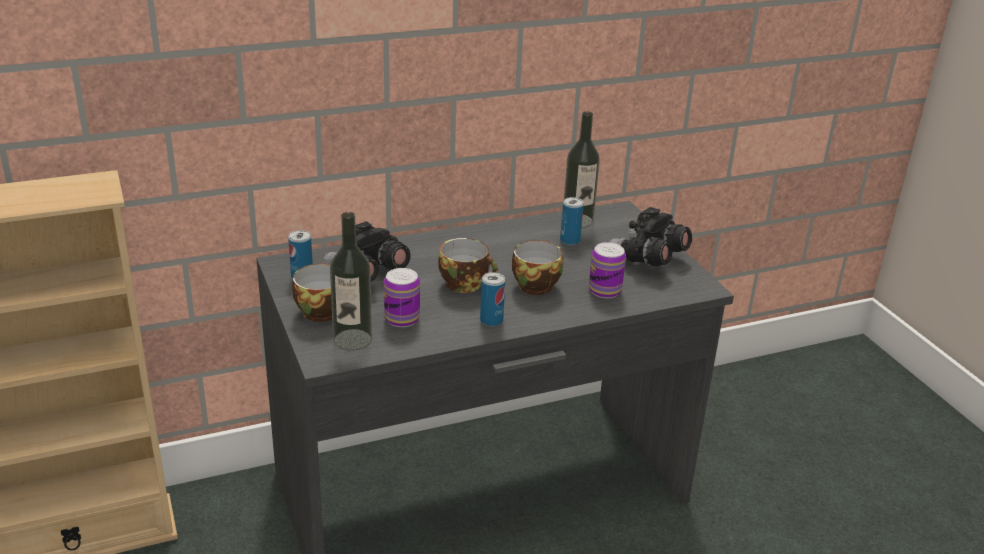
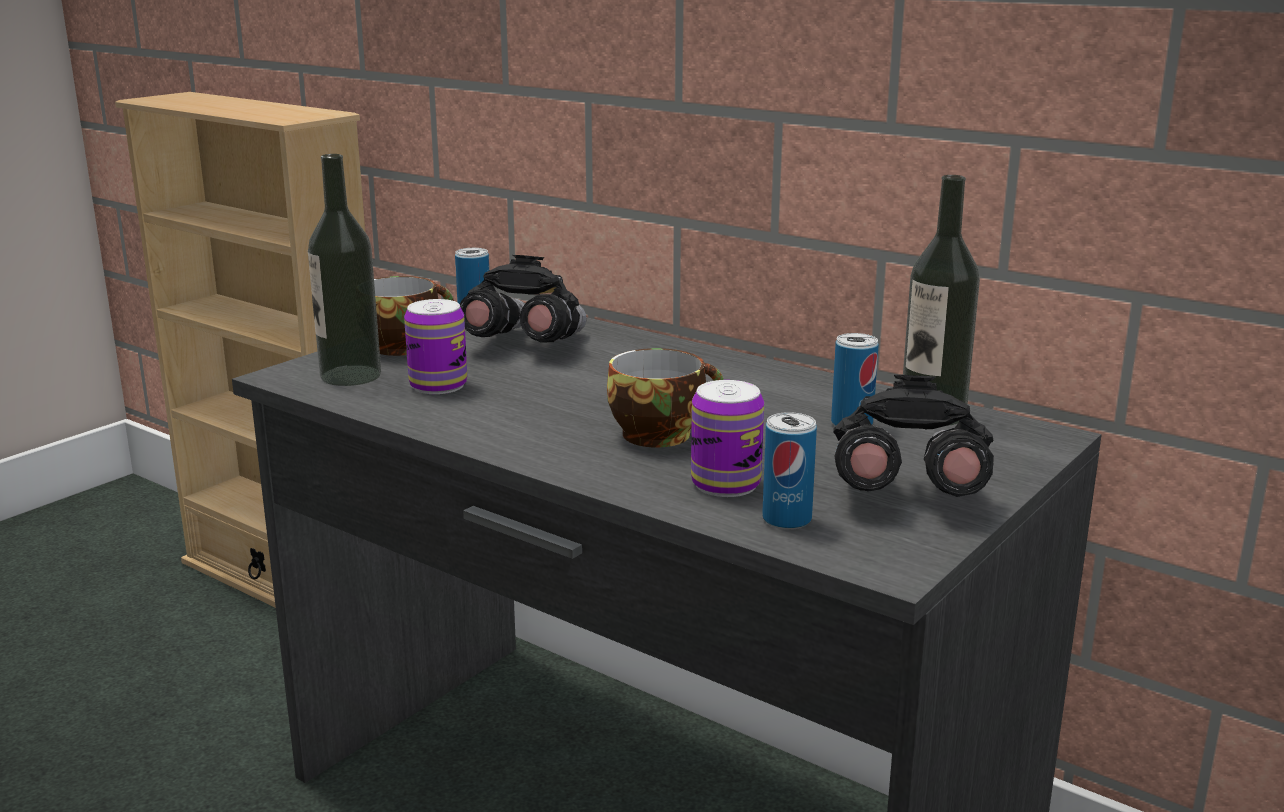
camera: 60 degrees right, 10 degrees down
(466, 284) = (590, 395): cup -> none
(491, 320) = (505, 432): can -> can (786, 519)

